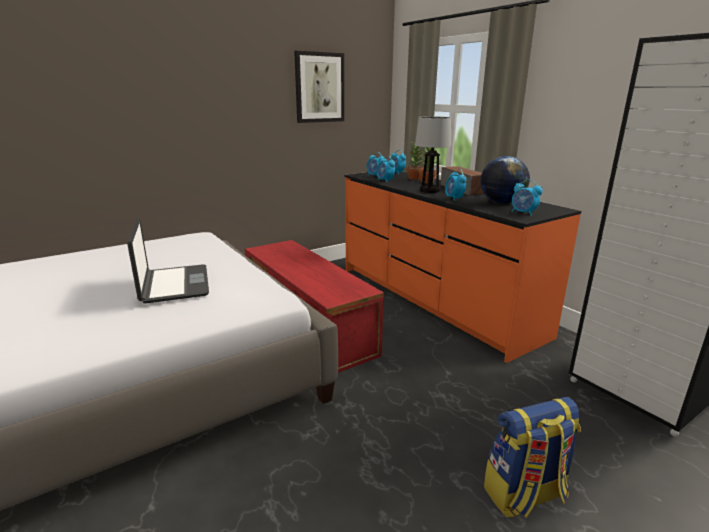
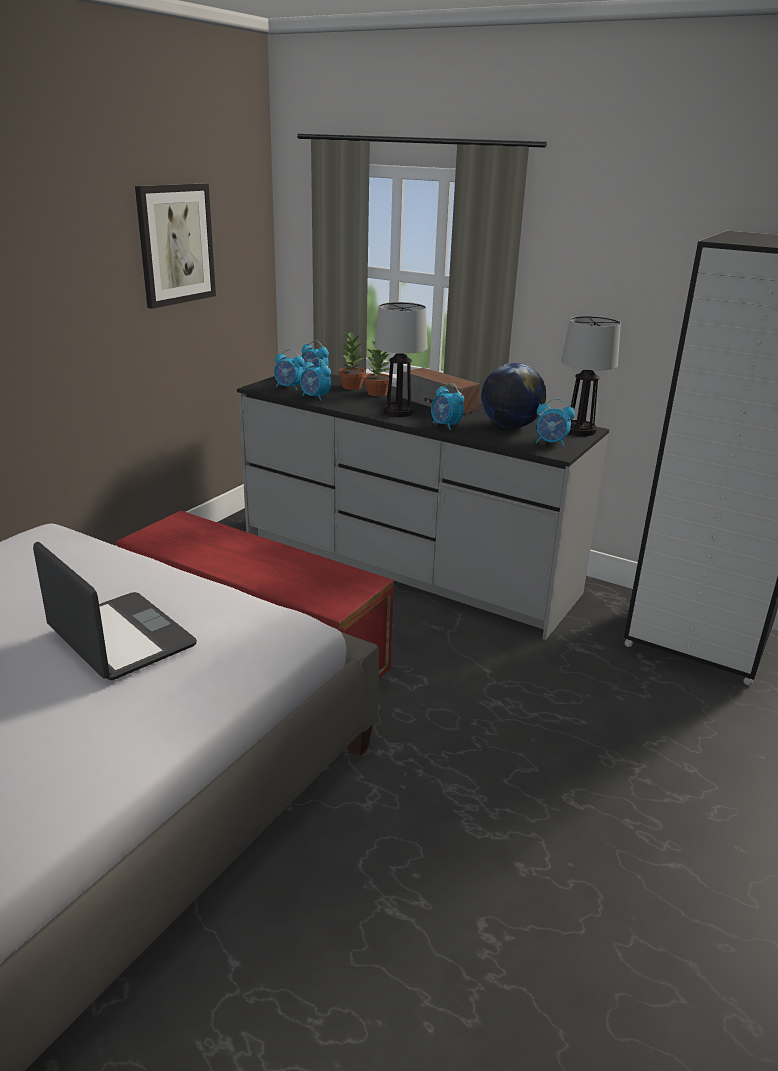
camera: 25 degrees left, 5 degrees up
(434, 299) = (406, 565): orange dresser -> grey dresser
(525, 495) = (647, 794): backpack -> none
(554, 209) = (579, 430): none -> table lamp

